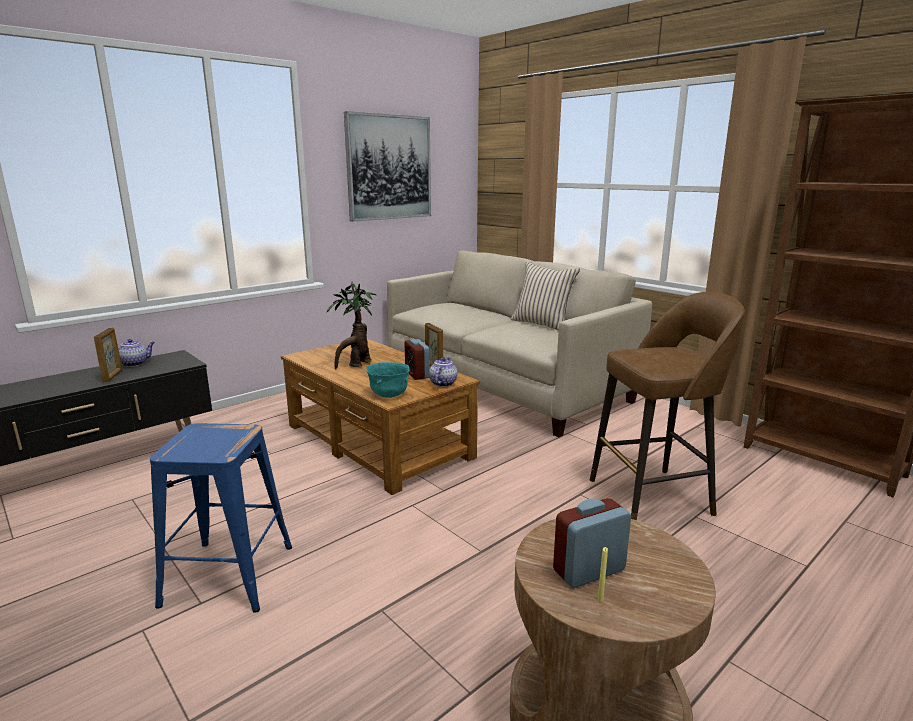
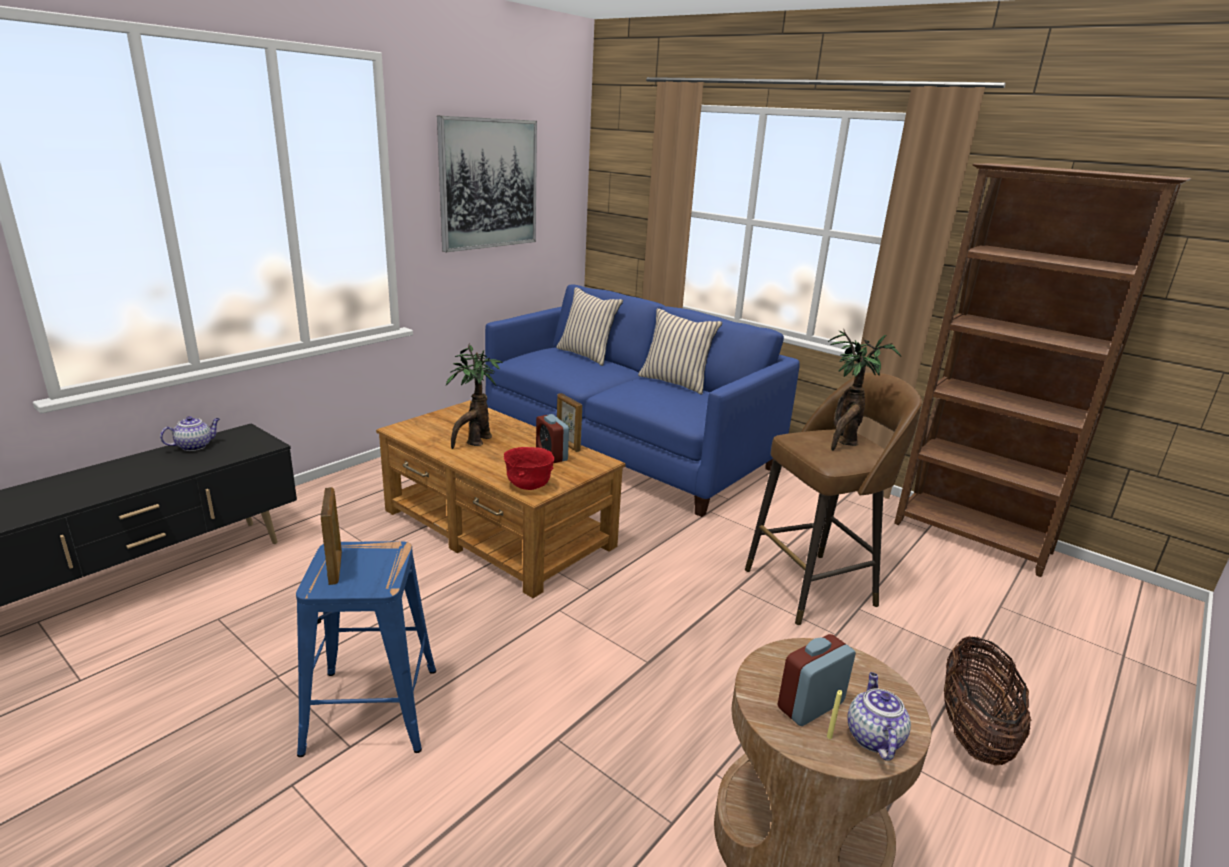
camera: 10 degrees left, 5 degrees up
(113, 376) = (175, 466): picture frame -> picture frame (335, 568)
(389, 395) = (528, 486): turquoise bowl -> red bowl
(443, 383) = (585, 467): teapot -> teapot (872, 737)
(471, 306) = (587, 355): none -> beige pillow
(506, 384) = (629, 448): beige sofa -> blue sofa
(673, 354) = (844, 441): none -> potted plant
(800, 633) = (972, 732): none -> basket

